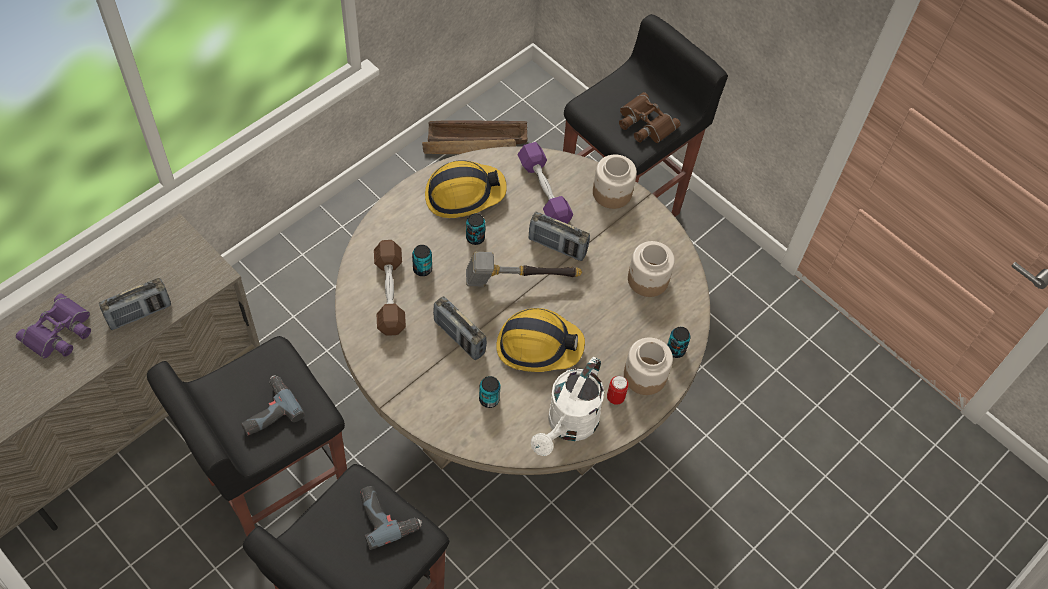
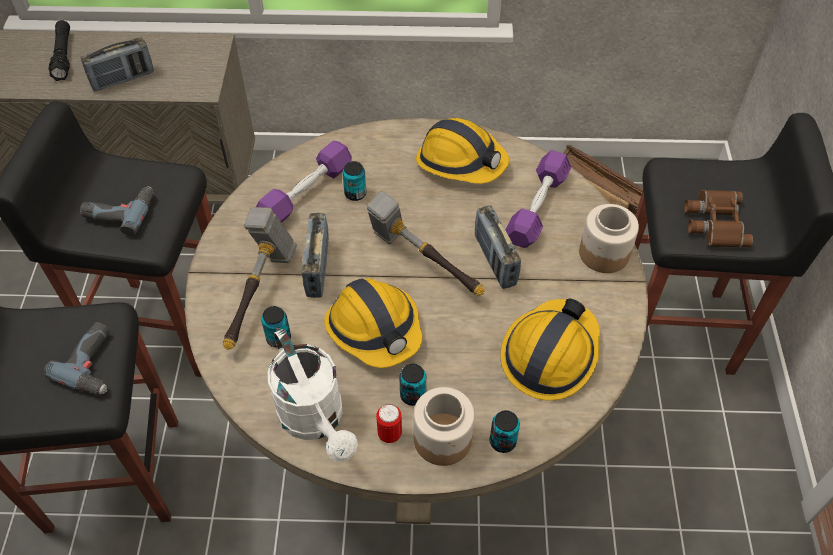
camera: 50 degrees right, 5 degrees down
(60, 332) = (63, 56): purple binoculars -> black flashlight
(139, 314) = (123, 79): radio -> radio turned 45 degrees counterclockwise
(390, 294) = (306, 193): brown dumbbell -> purple dumbbell
(444, 384) = (259, 295): none -> hammer
(475, 238) = (429, 201): can -> can (413, 395)
(568, 426) = (316, 420): white watering can -> white watering can turned 105 degrees counterclockwise
(647, 280) = (550, 354): jar -> hard hat

